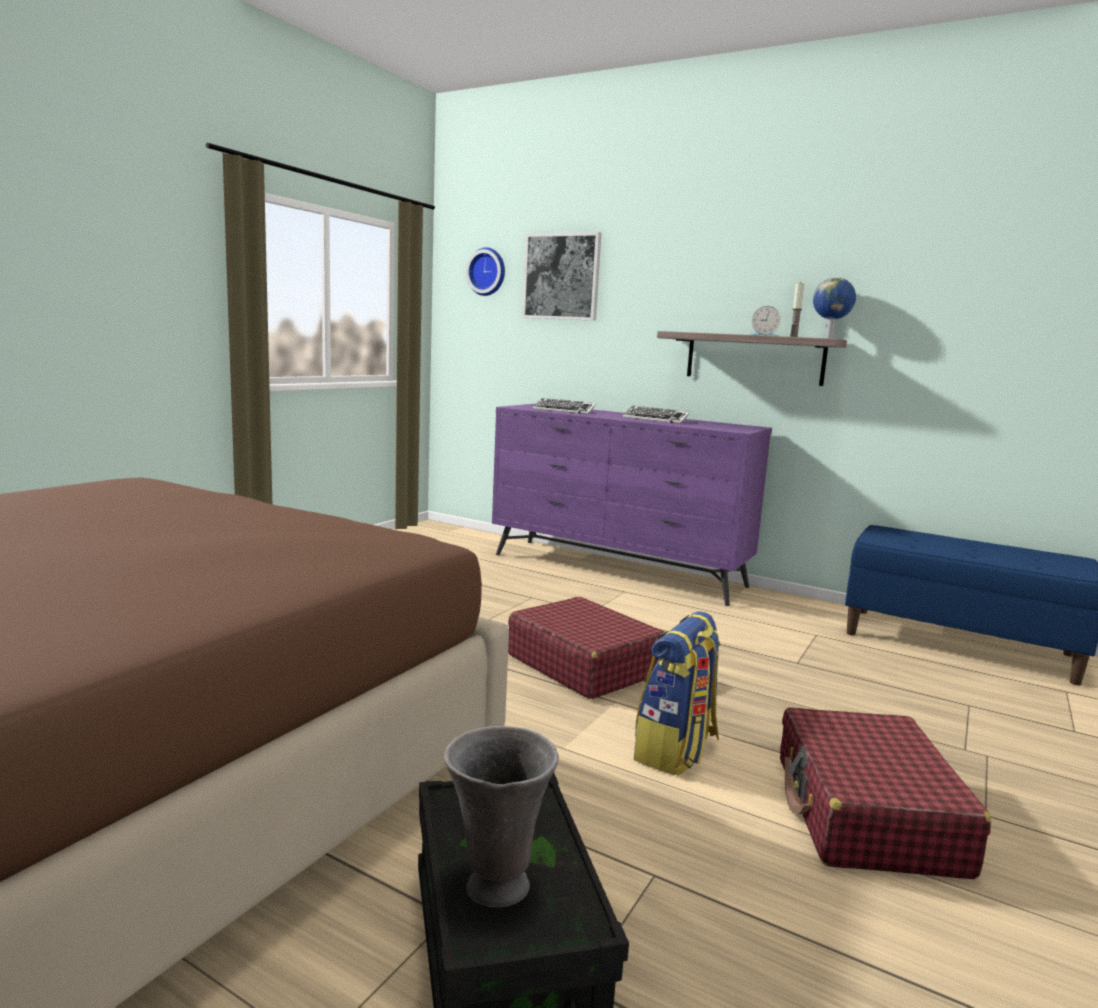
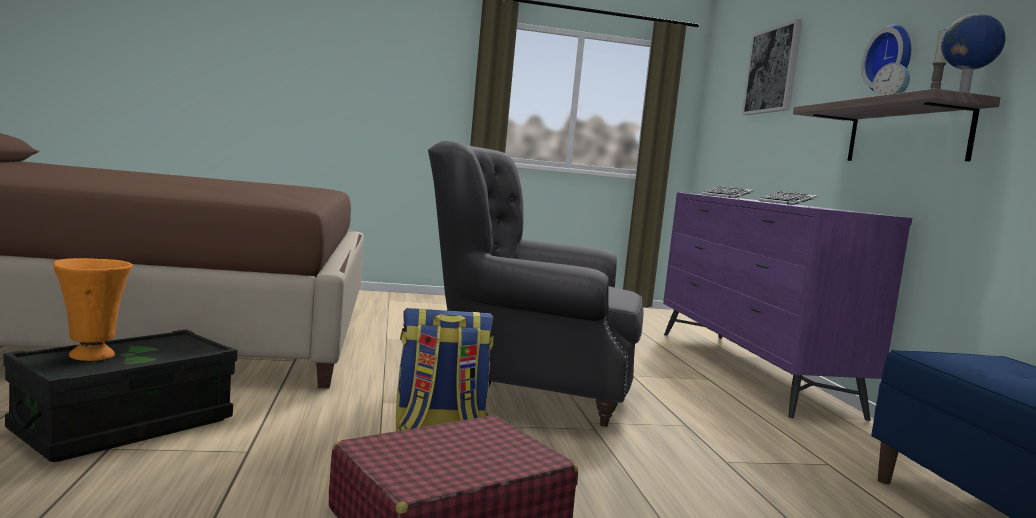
camera: 50 degrees right, 5 degrees down
(487, 272) = (731, 76): wall clock -> wall clock (891, 59)
(495, 887) = (91, 355): grey vase -> orange vase
(583, 665) = (526, 388): red suitcase -> grey armchair

